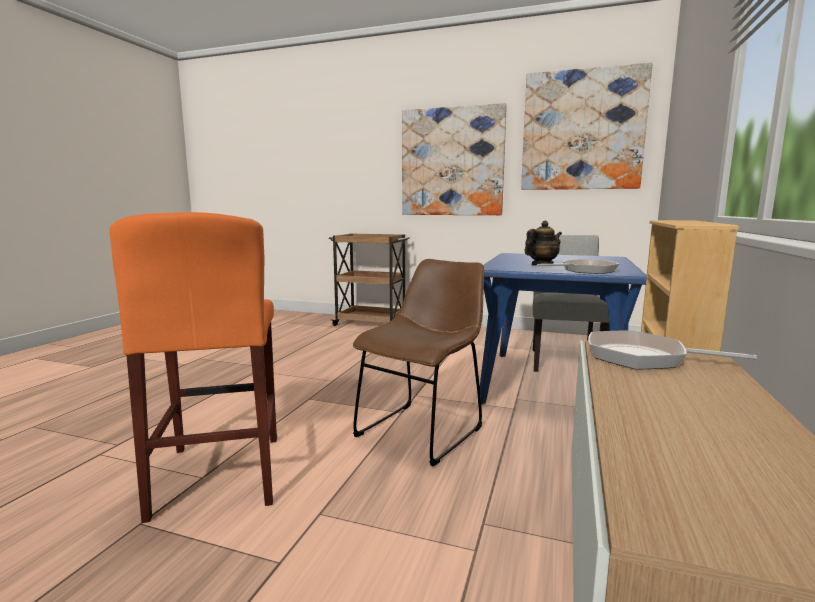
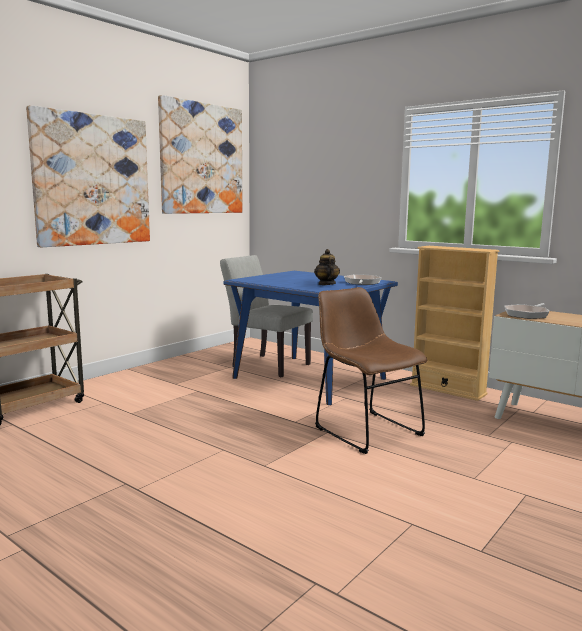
camera: 70 degrees left, 0 degrees up
(220, 474) = (409, 515): orange stool -> none

